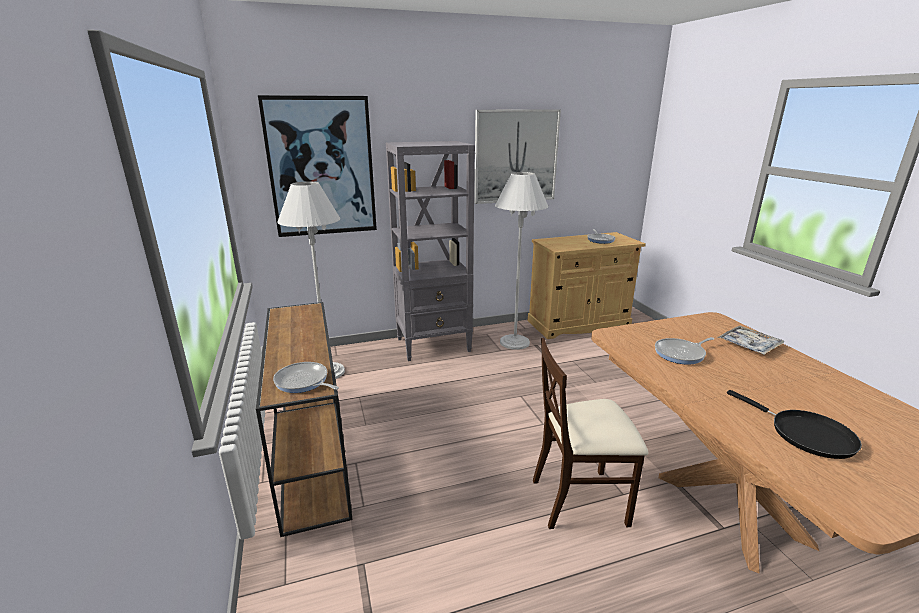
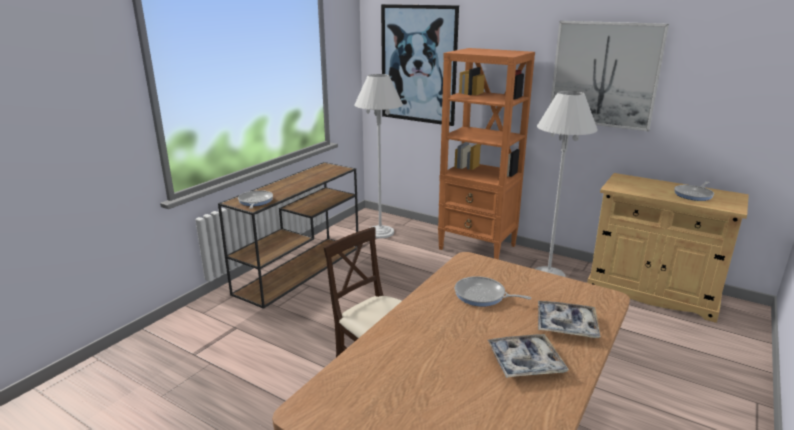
camera: 50 degrees right, 0 degrees up
(434, 345) = (478, 247): grey bookcase -> orange bookcase
(799, 379) = (525, 362): none -> tray
(806, 434) = (407, 375): black frying pan -> none

